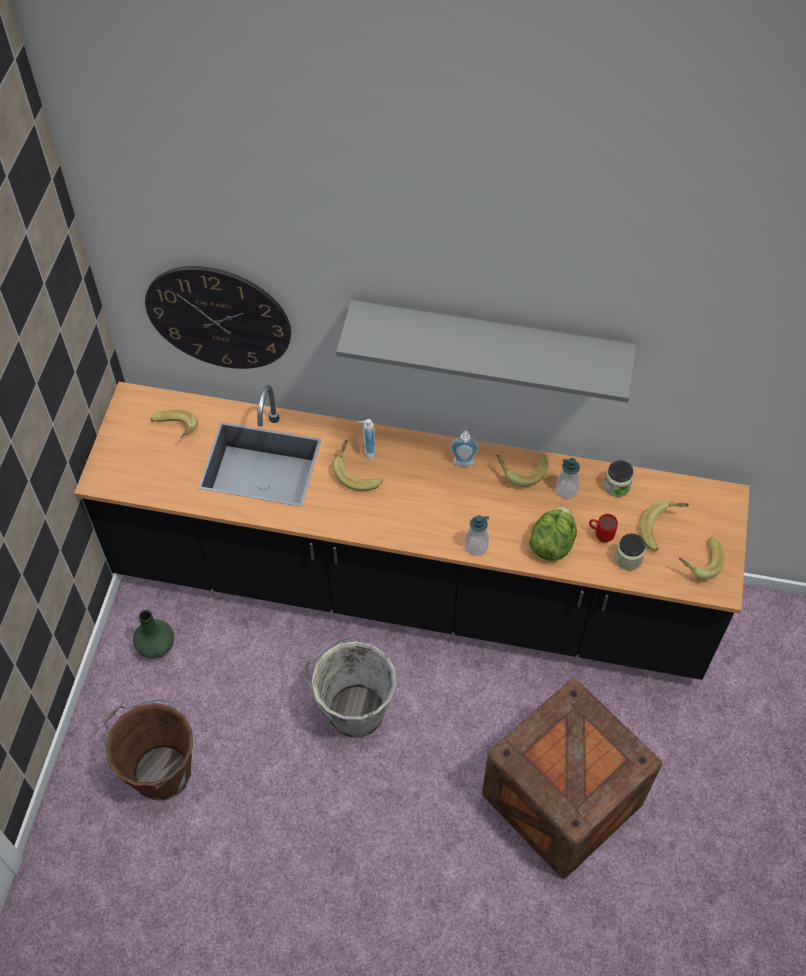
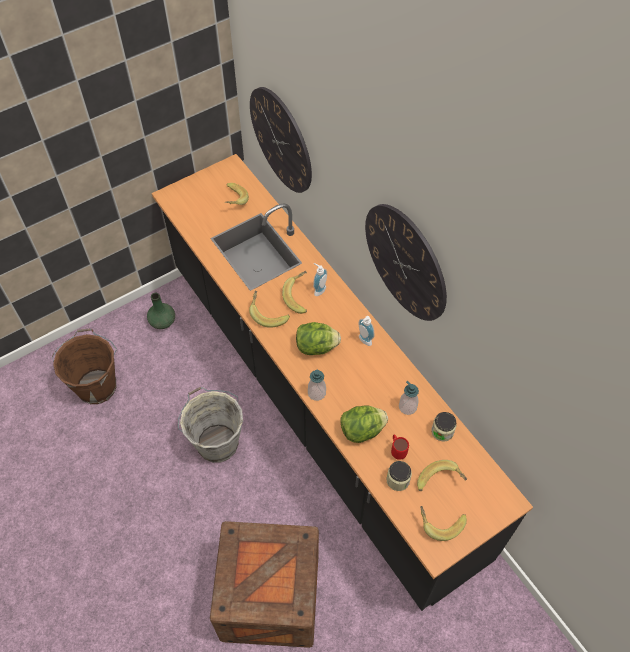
camera: 45 degrees right, 0 degrees up
(427, 505) = (316, 346): none -> lettuce
(490, 341) = (405, 262): grey shelf -> wall clock
(520, 471) = (393, 373): banana -> banana (268, 314)

